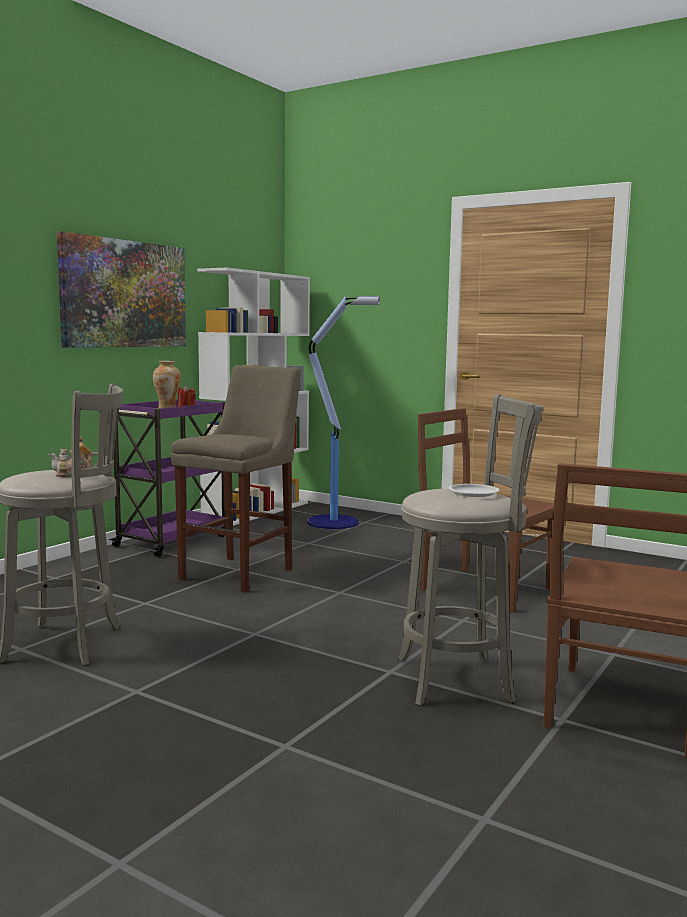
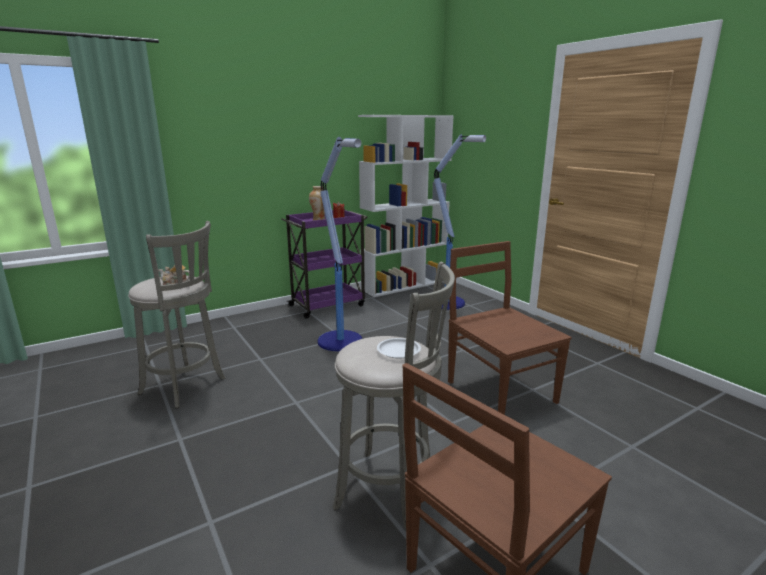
camera: 25 degrees right, 10 degrees up
(124, 294) = (297, 138): picture -> none
(241, 572) = (341, 341): beige stool -> floor lamp

